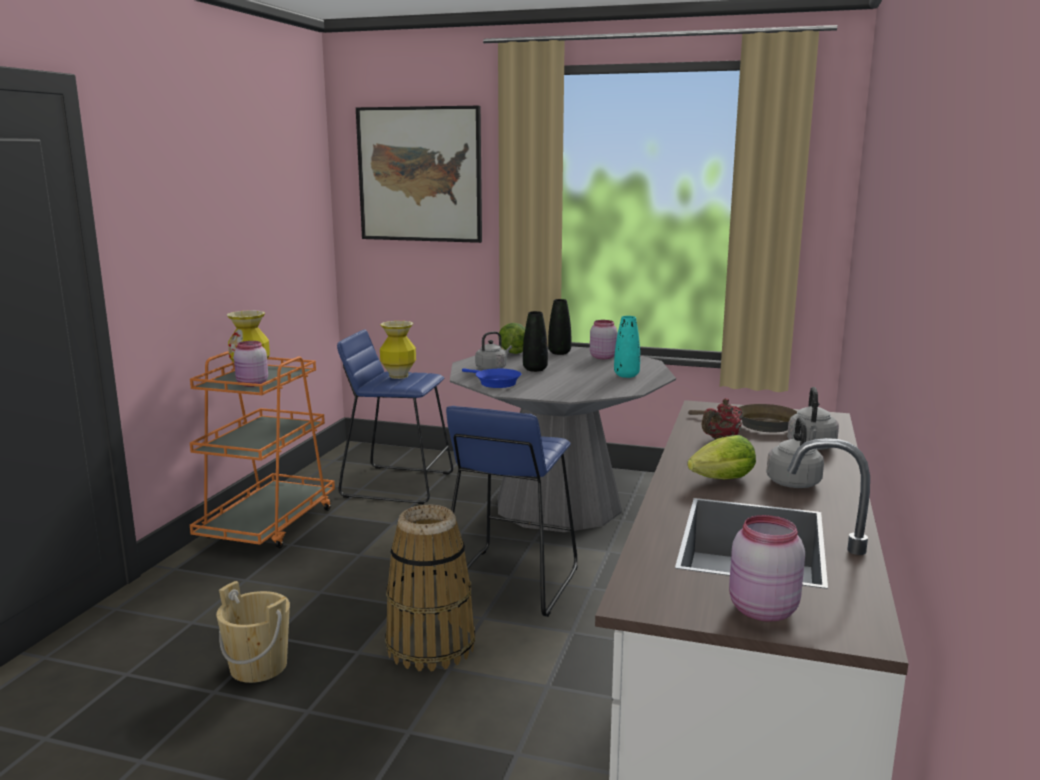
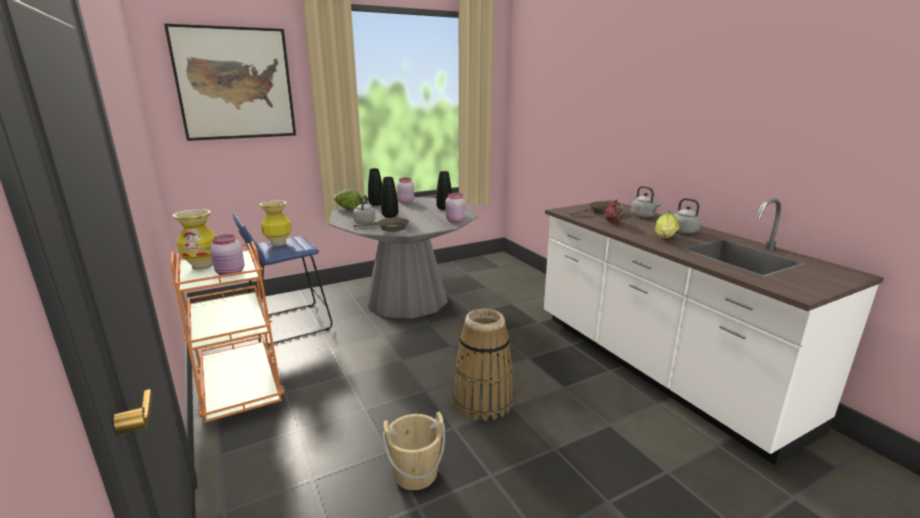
camera: 45 degrees left, 5 degrees up
(495, 382) = (390, 228): blue frying pan -> brown frying pan
(510, 581) = (457, 348): blue stool -> none
(626, 375) = (444, 208): turquoise vase -> black vase
(760, 610) = (822, 279): pink jar -> pink jar (455, 221)

